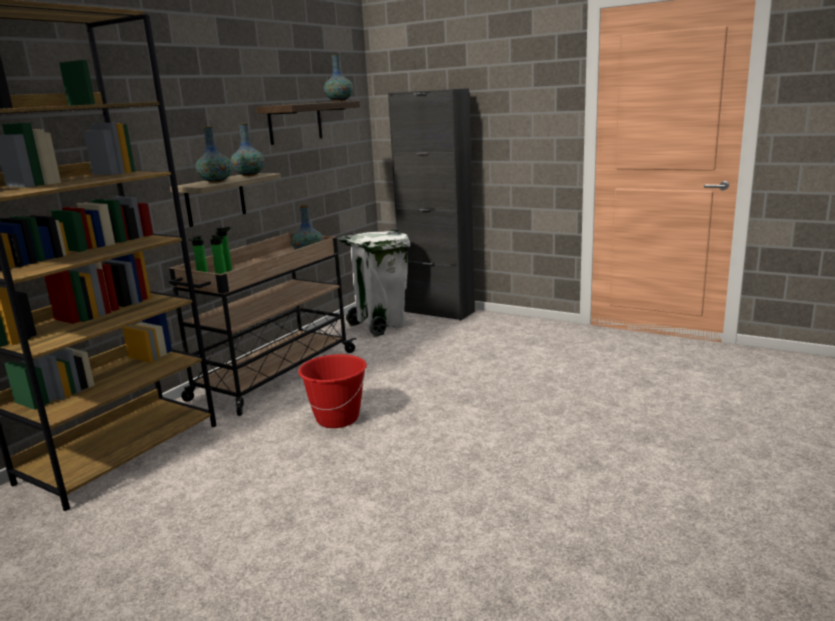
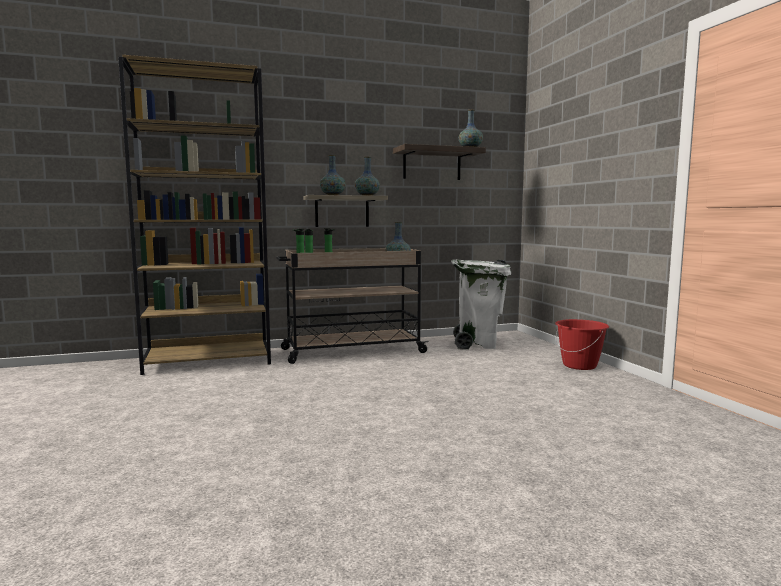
camera: 40 degrees right, 10 degrees down
(337, 418) = (334, 382): red bucket -> red bucket (579, 365)
(438, 312) = (540, 347): black cabinet -> none

